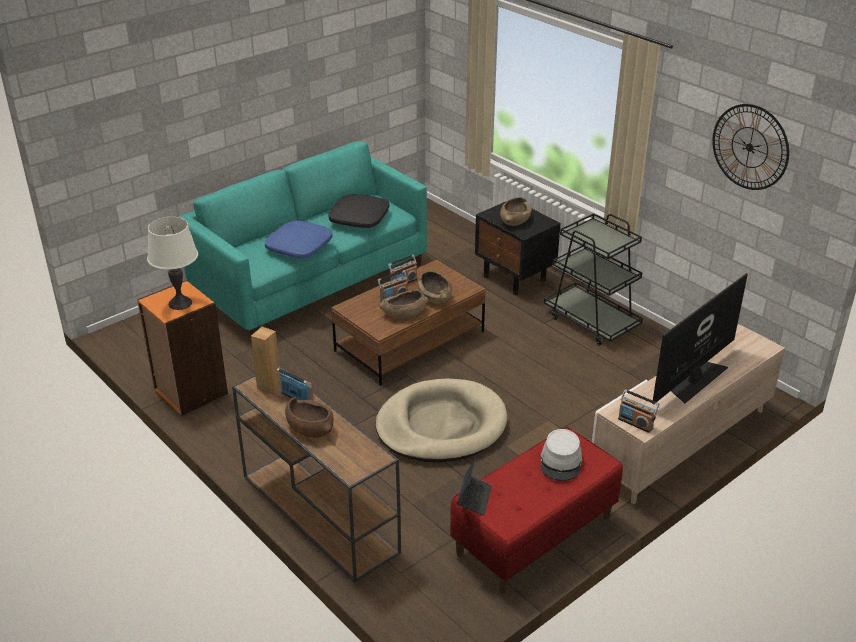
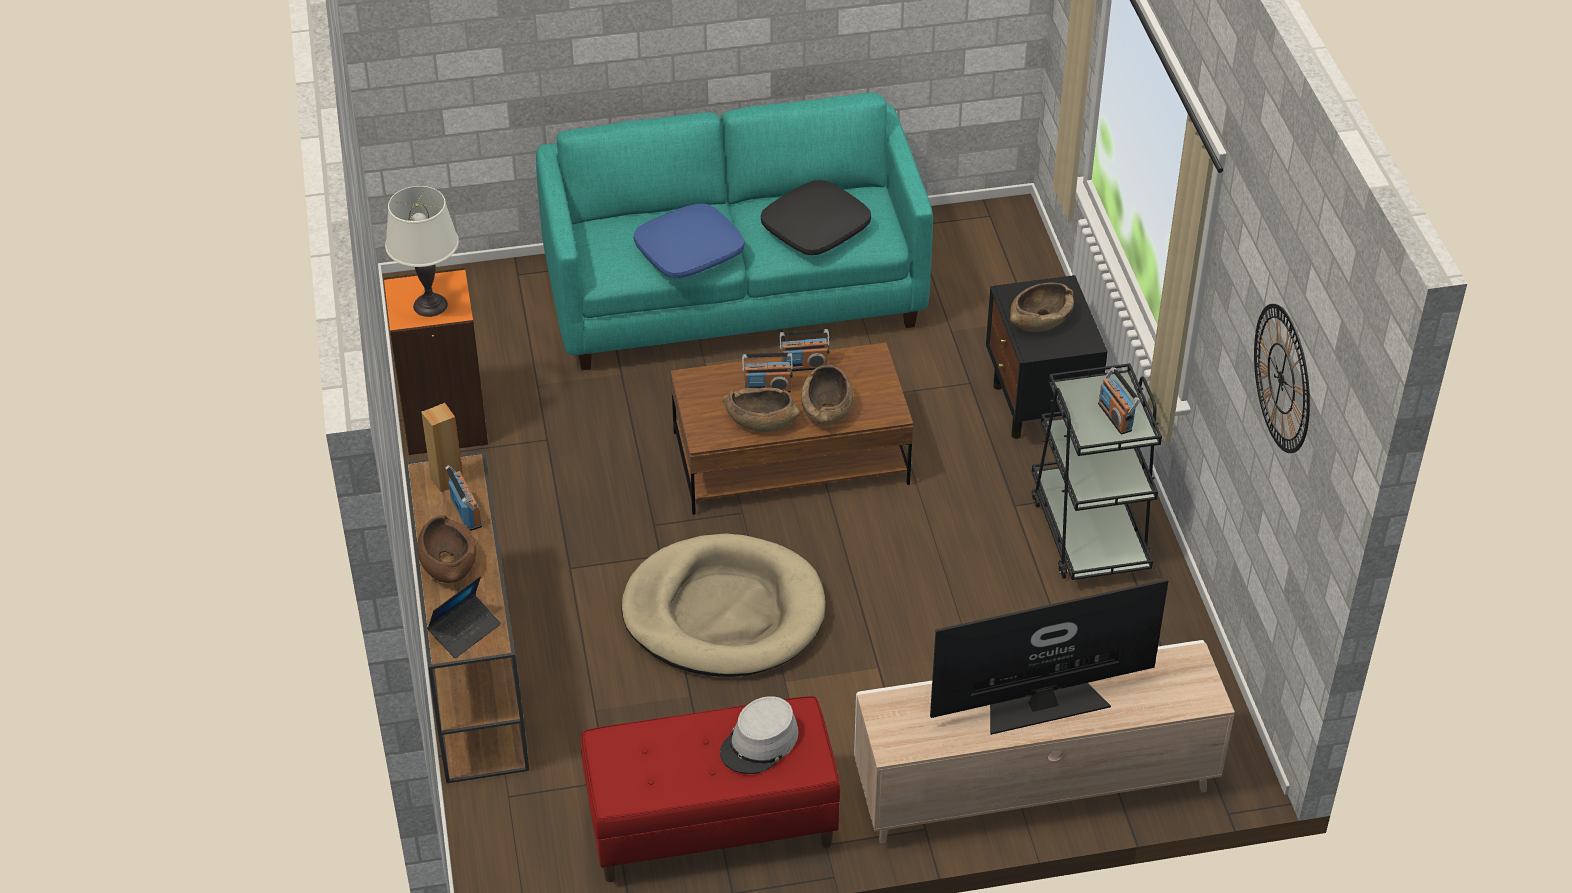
camera: 30 degrees right, 10 degrees up
(474, 498) = (607, 743): laptop -> laptop (465, 631)
(635, 423) = (892, 734): radio -> radio (1115, 417)

